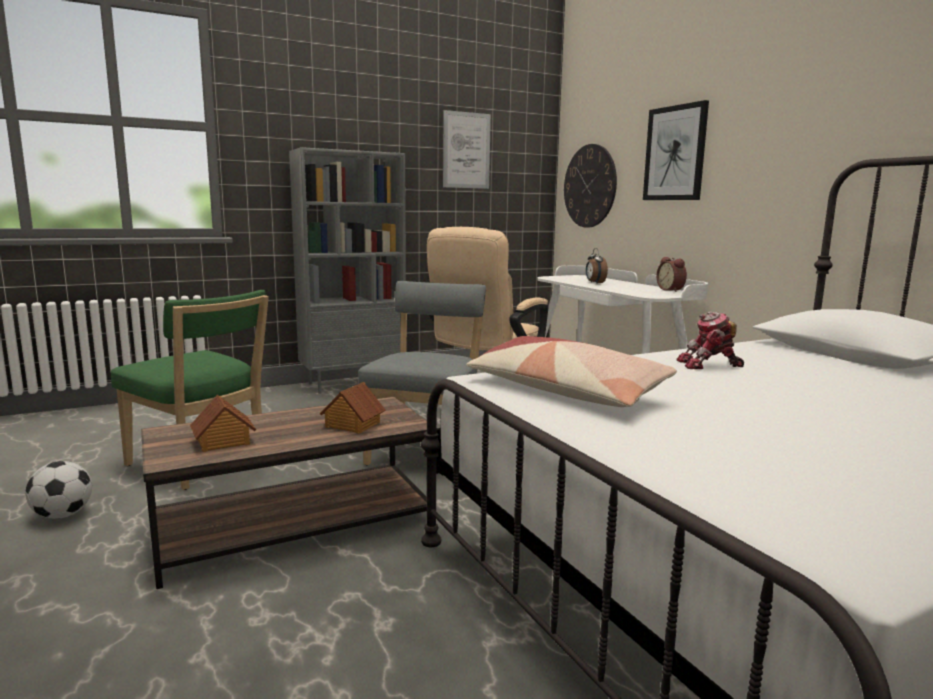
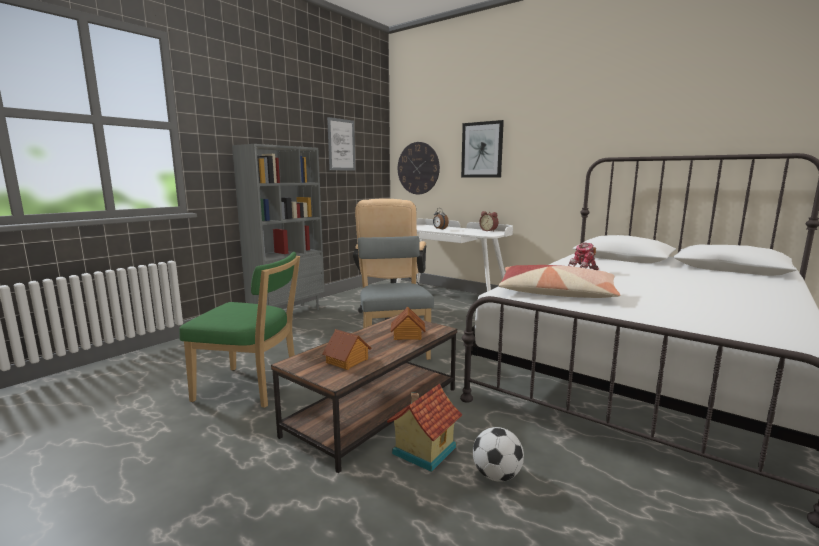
camera: 25 degrees left, 0 degrees up
(62, 515) = (190, 448): football -> football (496, 475)
(285, 593) = (422, 450): none -> toy house

